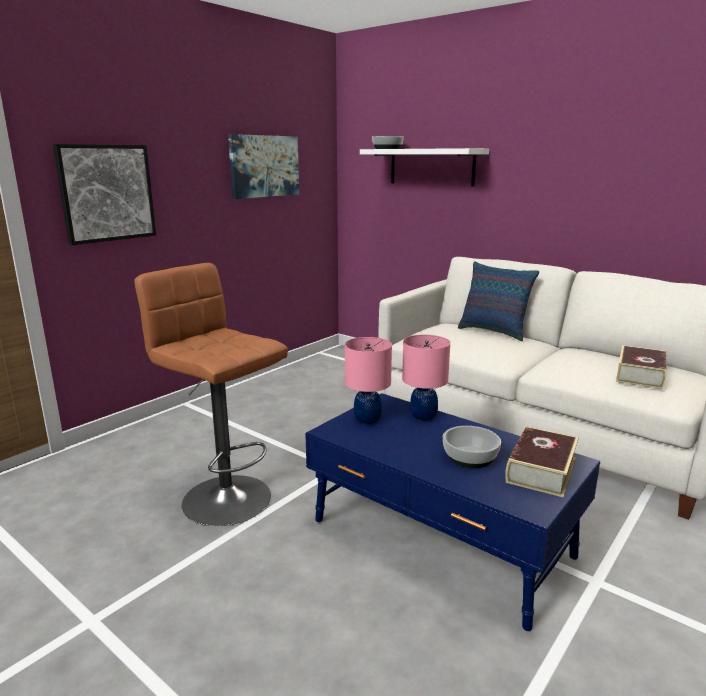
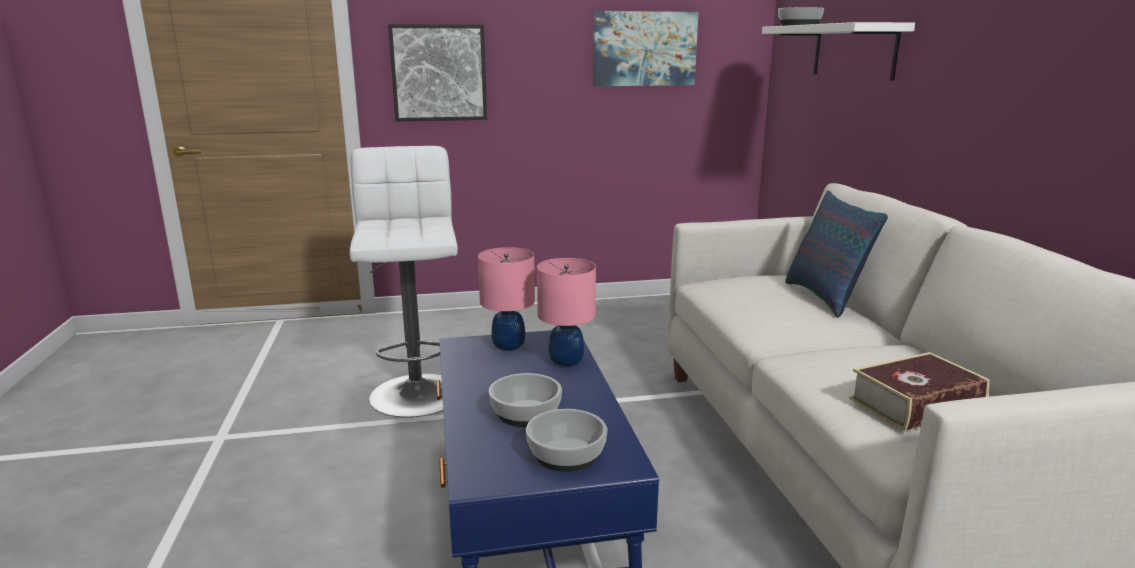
camera: 40 degrees right, 0 degrees up
(227, 499) = (417, 394): brown stool -> white stool
(541, 470) = (567, 454): book -> bowl

